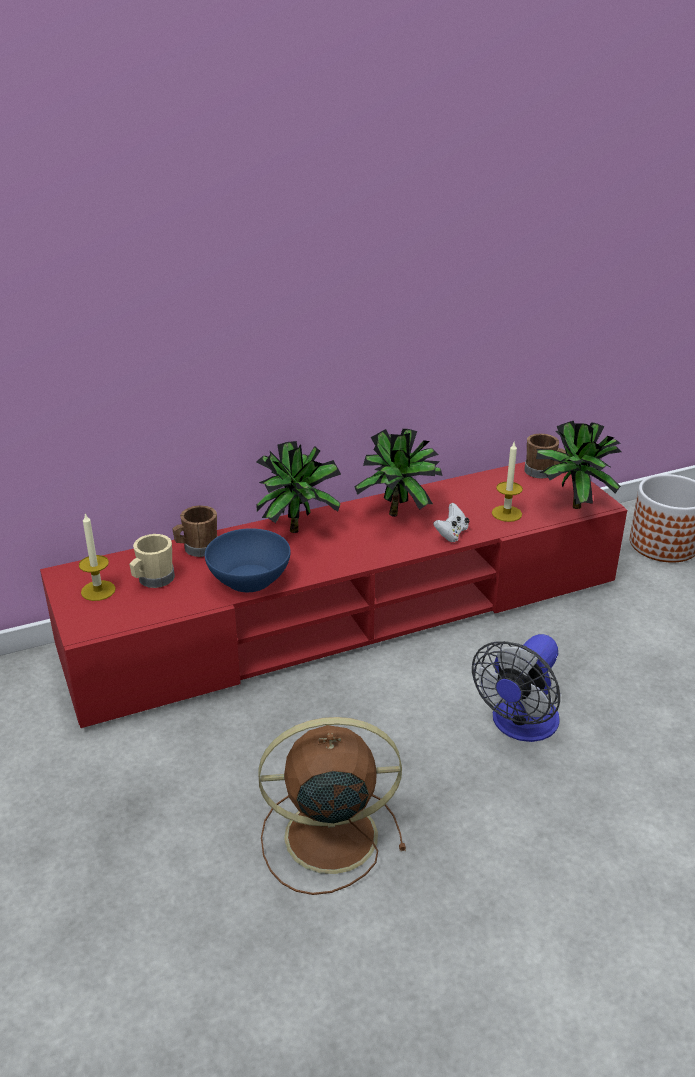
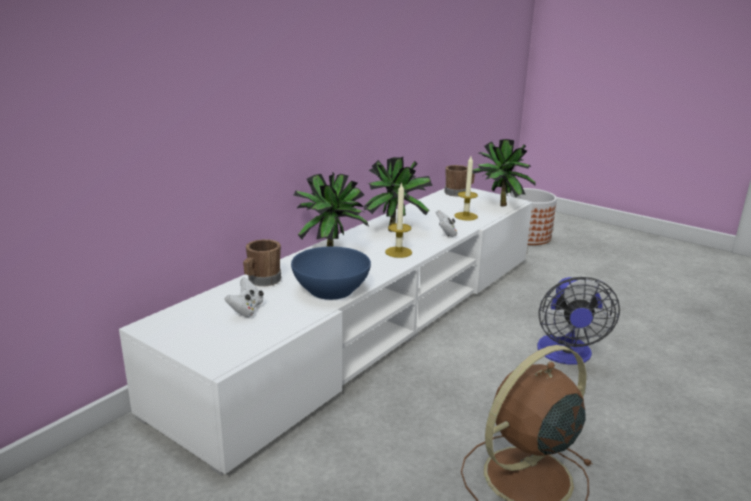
camera: 30 degrees left, 10 degrees down
(98, 590) = (200, 329): candle -> candle (398, 252)
(153, 580) = (246, 310): beige mug -> white game controller
(348, 615) = (374, 322): red tv stand -> white tv stand

